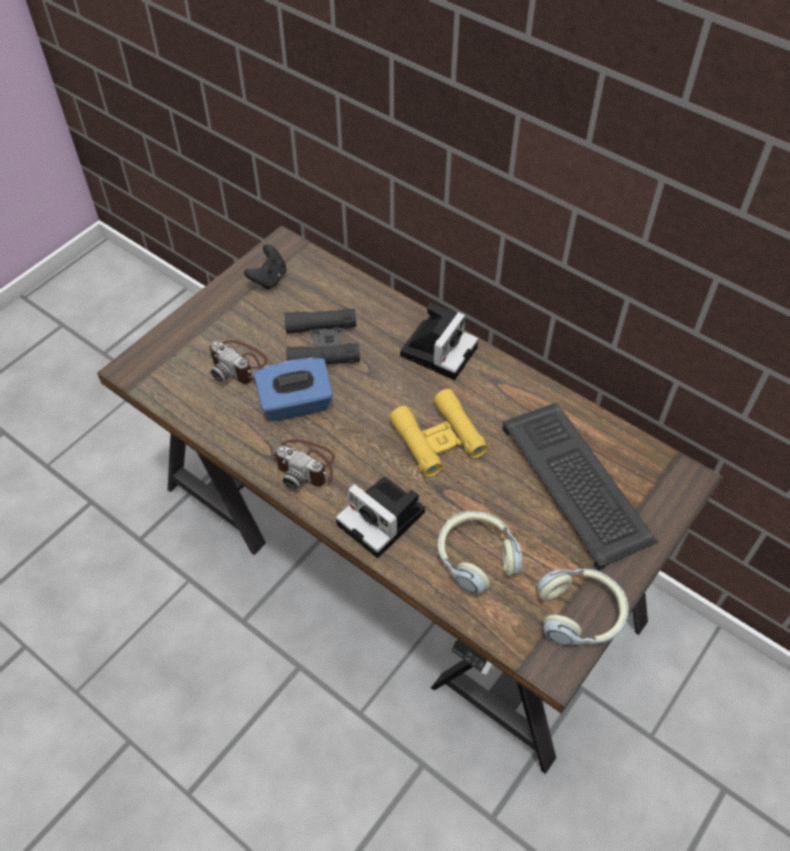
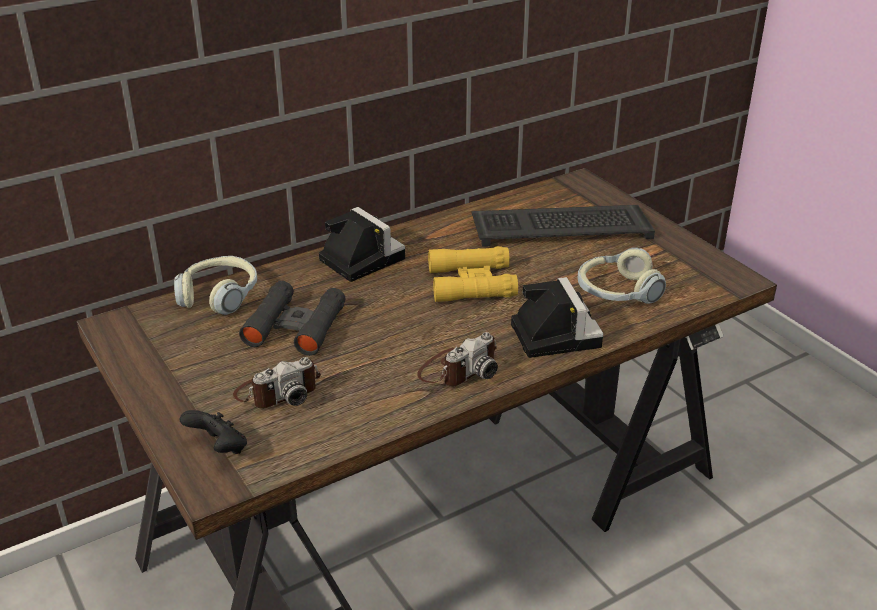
camera: 70 degrees left, 20 degrees down
(269, 279) = (158, 345): black game controller -> black game controller (219, 449)
(296, 404) = (369, 360): blue tissue box -> none
(384, 519) = (553, 333): camera -> camera turned 75 degrees counterclockwise
(580, 613) = (692, 256): headphones -> headphones (219, 295)

